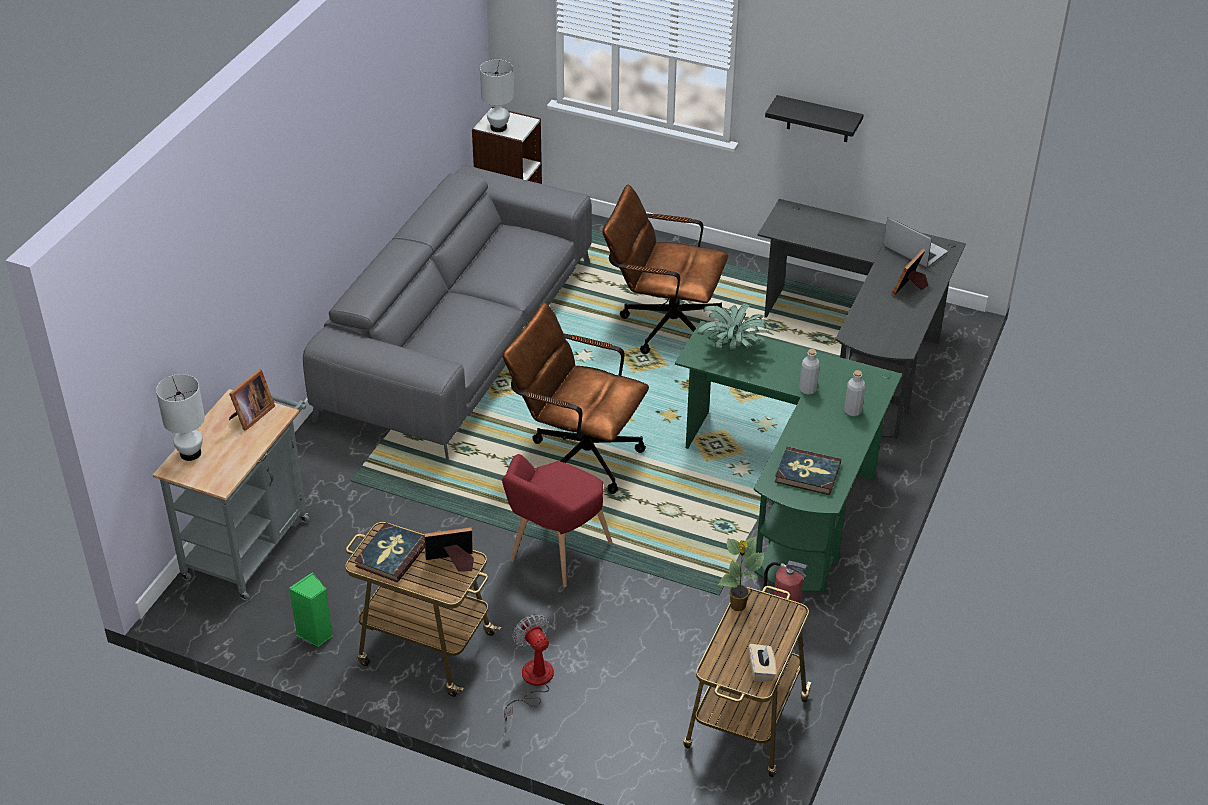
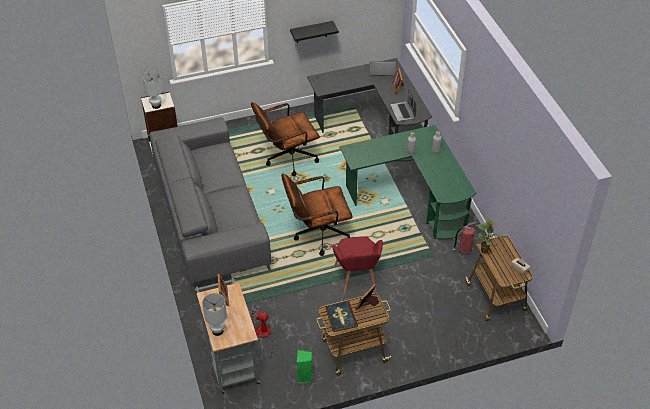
camera: 40 degrees left, 5 degrees up
(532, 682) = (407, 336): fan -> fan (264, 336)
(733, 348) = (364, 150): potted plant -> none
(807, 473) = (449, 184): book -> none
(870, 327) = (403, 112): none -> laptop

